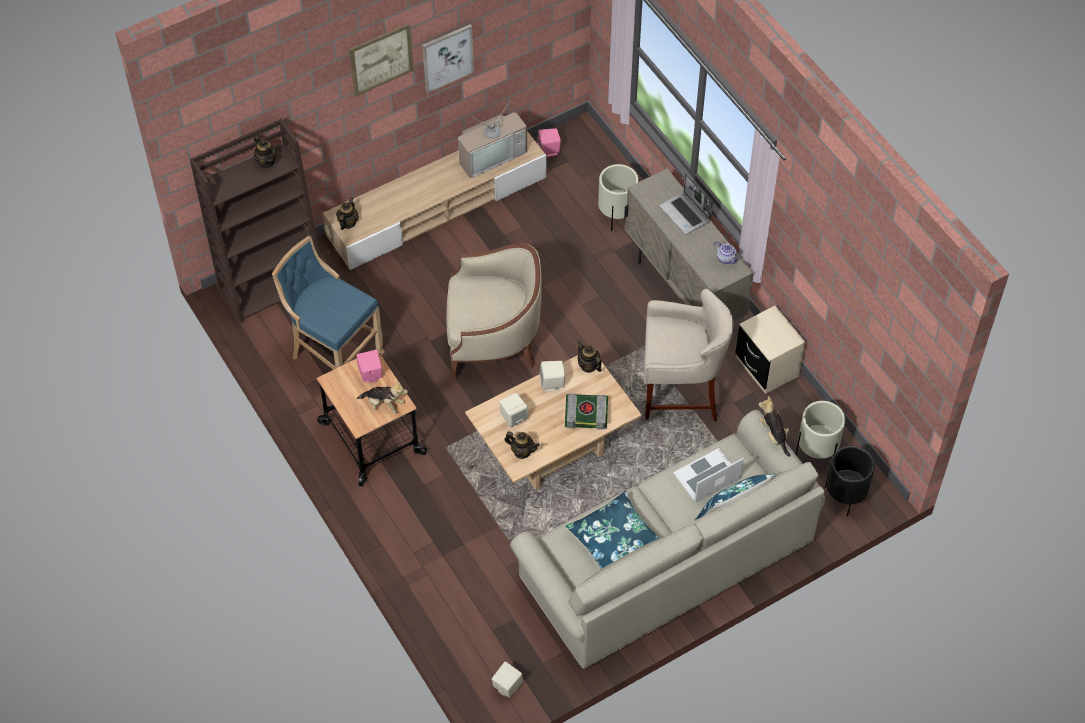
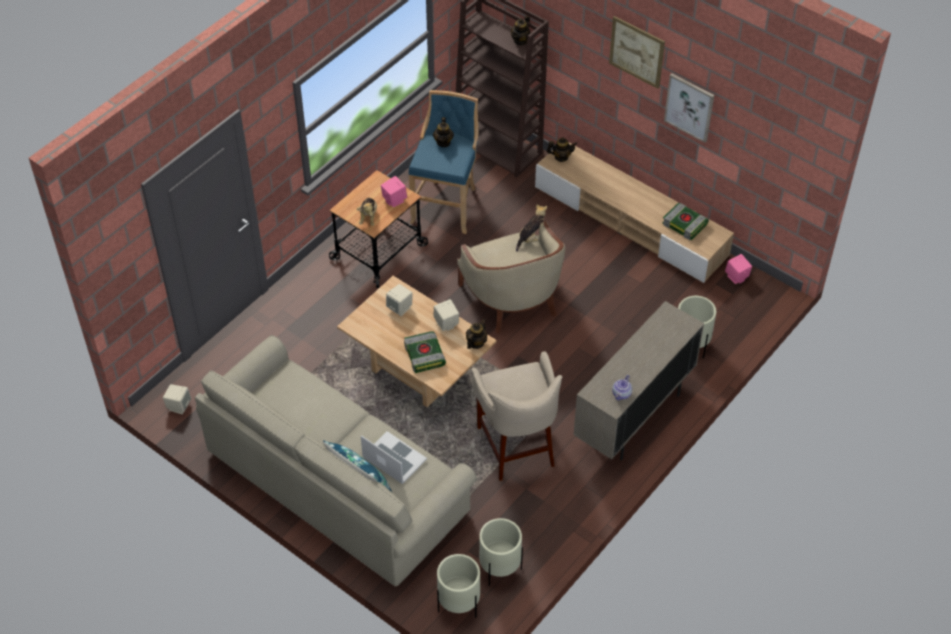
camera: 70 degrees right, 5 degrees down
(491, 154) = (685, 224): television -> book
(522, 451) = (368, 323): teapot -> teapot (443, 142)
(615, 540) = (302, 410): blue pillow -> none
(686, 214) = (657, 351): laptop -> none
(766, 367) = (578, 504): beige nightstand -> none
(773, 435) = (447, 488): plush toy -> plush toy (532, 238)
(845, 497) = (458, 605): black planter -> beige planter

